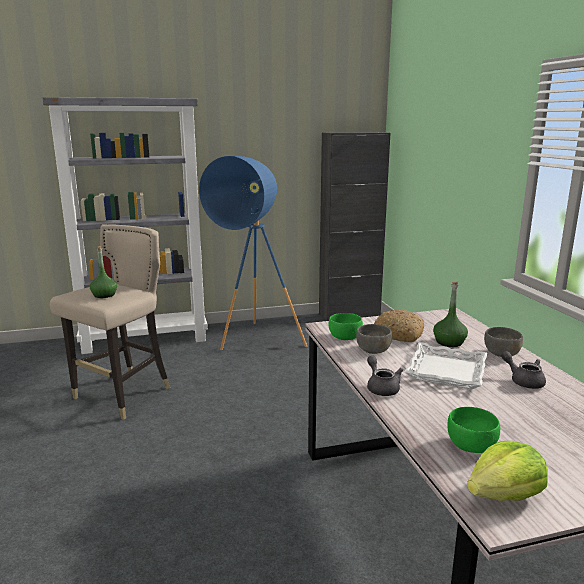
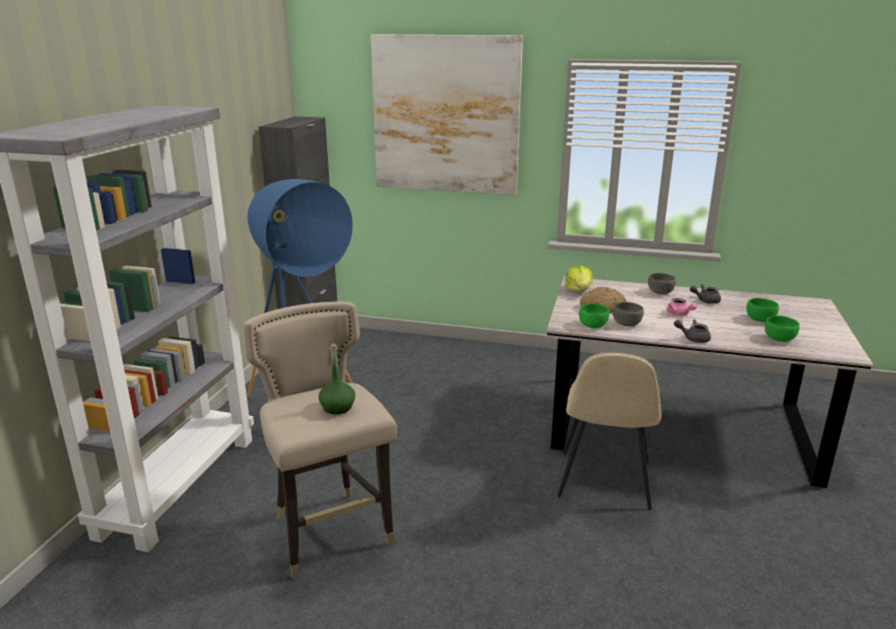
camera: 60 degrees left, 5 degrees up
(280, 497) = (604, 481): none -> beige chair
(447, 371) = (679, 314): white tray -> pink teapot
(449, 342) = (630, 299): green bottle -> none
(454, 130) = (445, 115): none -> picture
(504, 494) = (830, 347): lettuce -> lettuce (579, 290)
(523, 424) = (759, 319): none -> green bowl

